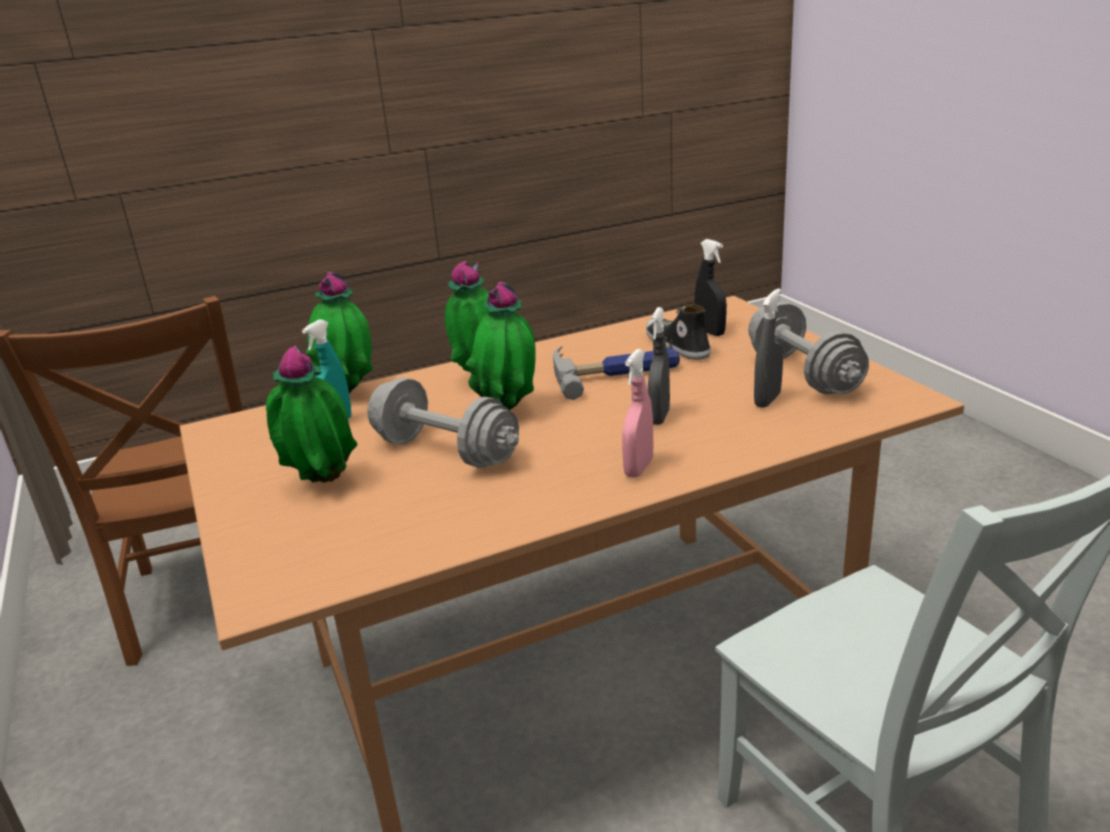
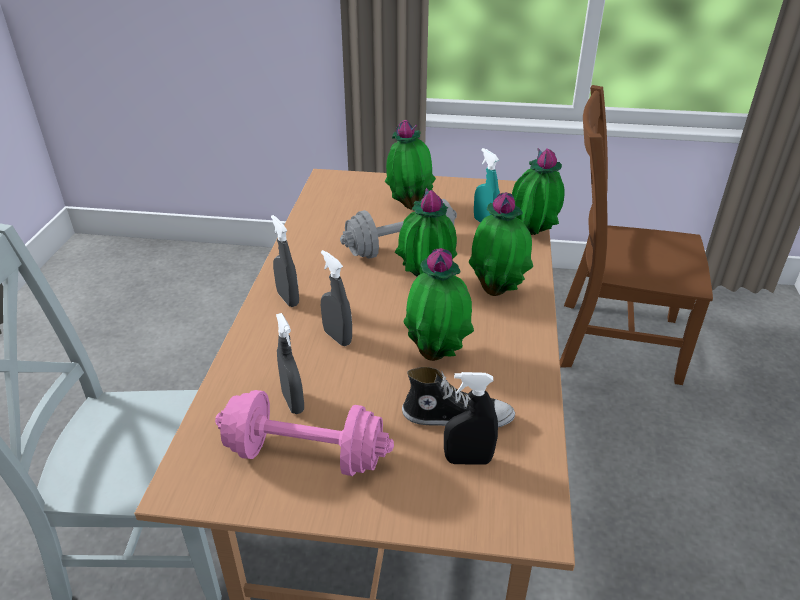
camera: 120 degrees right, 10 degrees up
(615, 373) = (437, 354): hammer -> potted plant
(638, 468) = (288, 299): pink spray bottle -> grey spray bottle
(803, 374) = (305, 455): grey dumbbell -> pink dumbbell

